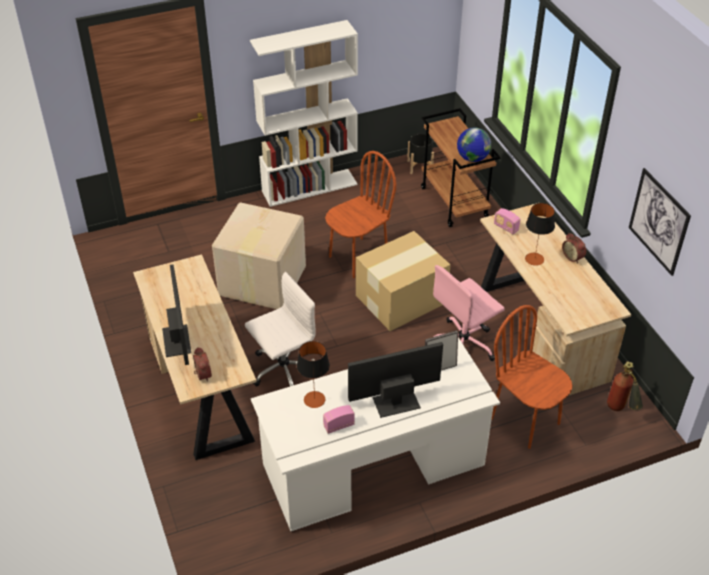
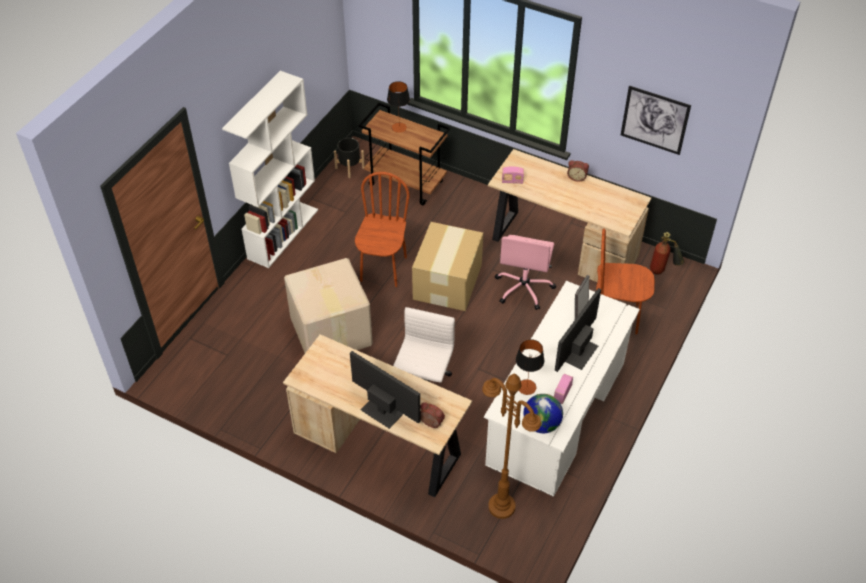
camera: 40 degrees left, 5 degrees up
(239, 507) = (501, 506): none -> brown floor lamp
(472, 158) = (427, 139): globe -> globe (541, 424)
(534, 259) = (555, 193): table lamp -> table lamp (399, 127)

